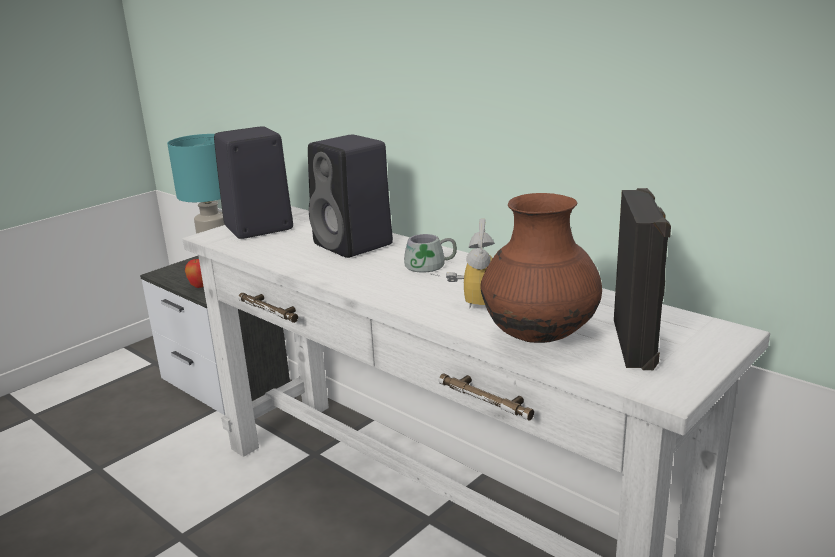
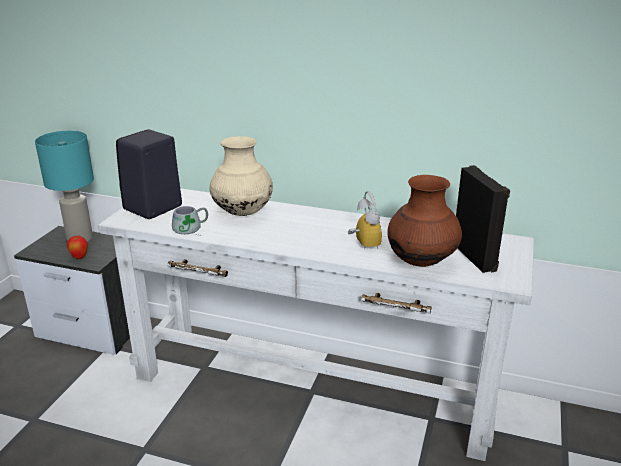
camera: 25 degrees left, 5 degrees up
(355, 245) = (243, 213): black speaker -> beige vase
(430, 267) = (312, 223): grey mug -> grey mug (191, 229)

